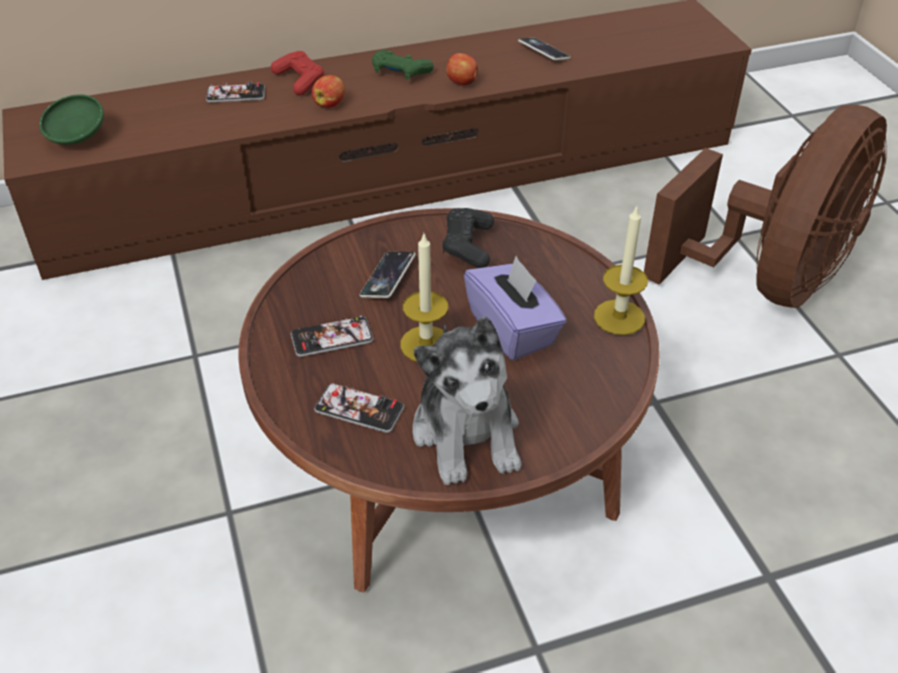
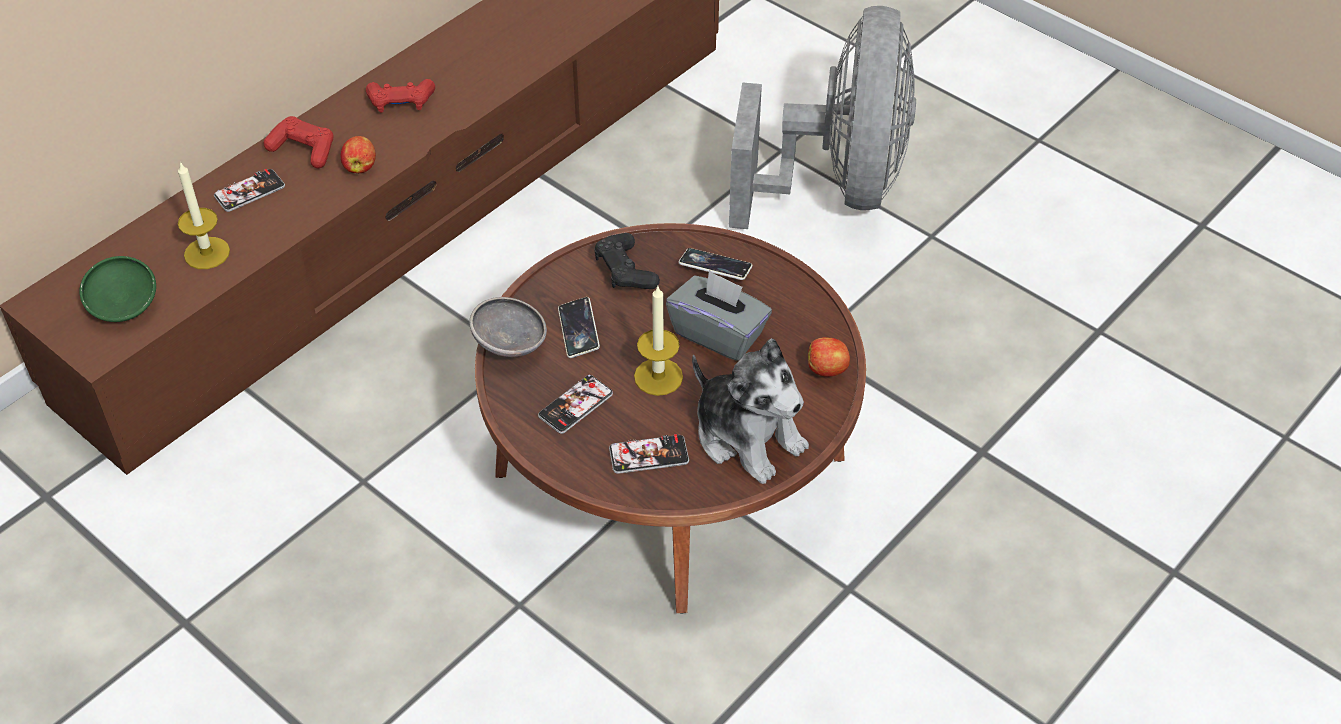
camera: 30 degrees left, 5 degrees up
(320, 266) = (511, 344): none -> grey bowl
(400, 72) = (401, 102): green game controller -> red game controller
(462, 82) = (474, 92): apple -> apple (827, 369)
(513, 330) = (718, 334): purple tissue box -> grey tissue box
(543, 52) = (527, 26): phone -> phone (715, 267)
(619, 317) = (796, 287): candle -> candle (207, 253)
(769, 281) = (836, 186): brown fan -> grey fan

